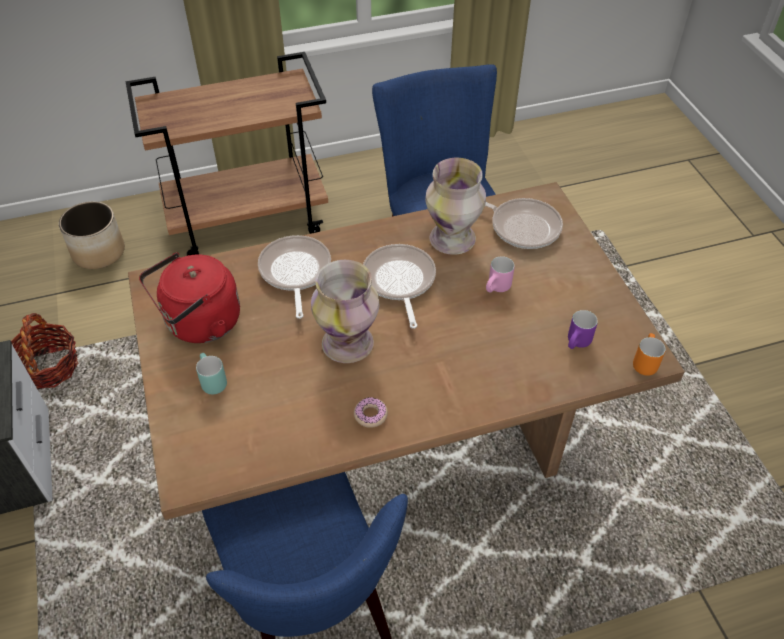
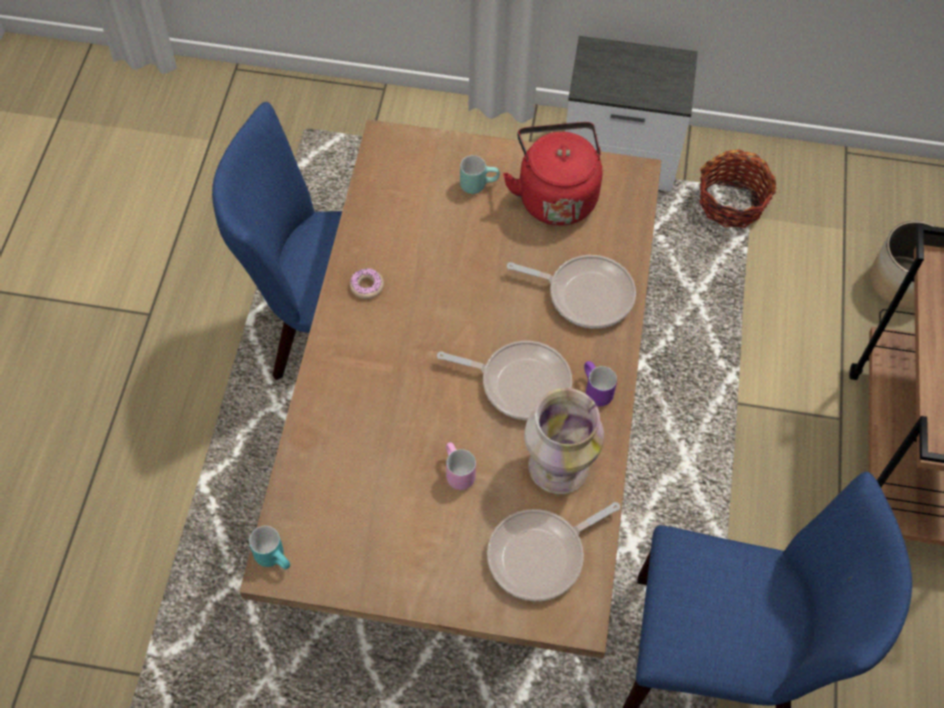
camera: 115 degrees right, 10 degrees up
(348, 343) = (461, 302): vase -> none
(578, 344) = (336, 507): purple mug -> purple mug (593, 391)
(643, 361) = (275, 557): orange mug -> turquoise mug

